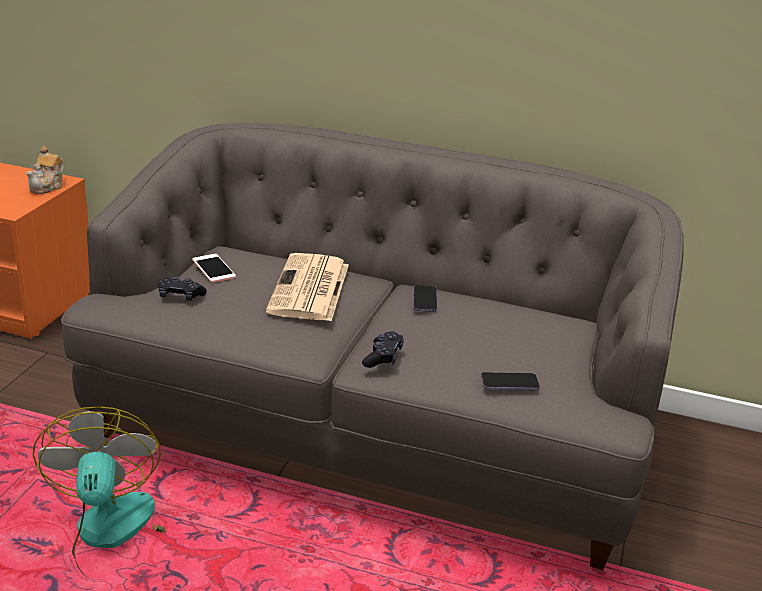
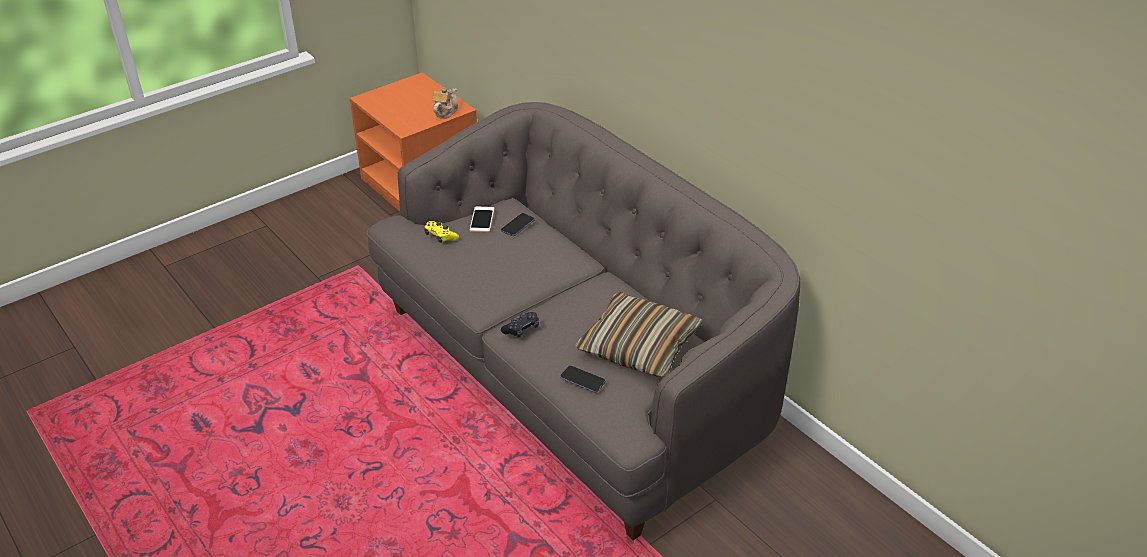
camera: 35 degrees right, 10 degrees up
(48, 187) = (445, 112): teapot -> teapot turned 150 degrees clockwise
(116, 537) = (356, 384): fan -> none
(180, 296) = (440, 236): black game controller -> yellow game controller
(310, 289) = (528, 257): newspaper -> none
(425, 300) = (598, 293): phone -> phone (517, 225)
(523, 335) = (638, 346): none -> pillow

